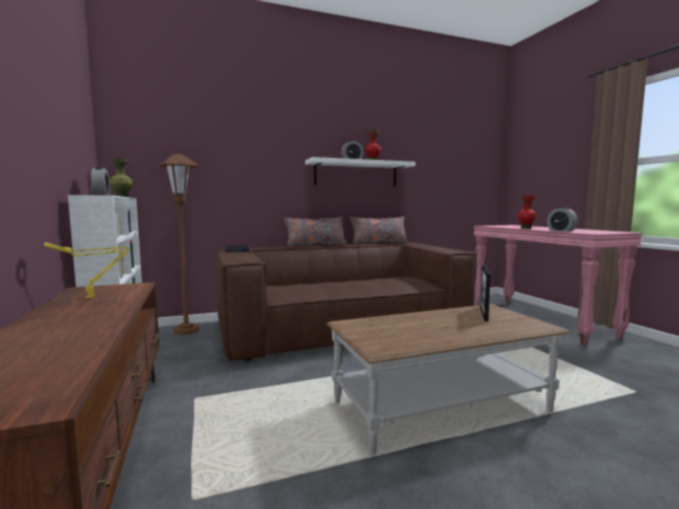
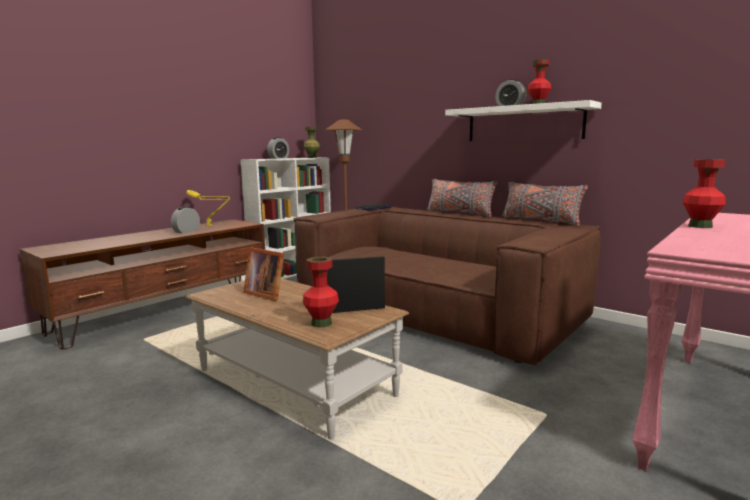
camera: 60 degrees right, 5 degrees up
(409, 329) = (266, 294): none -> picture frame
(513, 324) = (321, 323): none -> red vase
(561, 231) = (688, 238): alarm clock -> alarm clock (186, 231)

